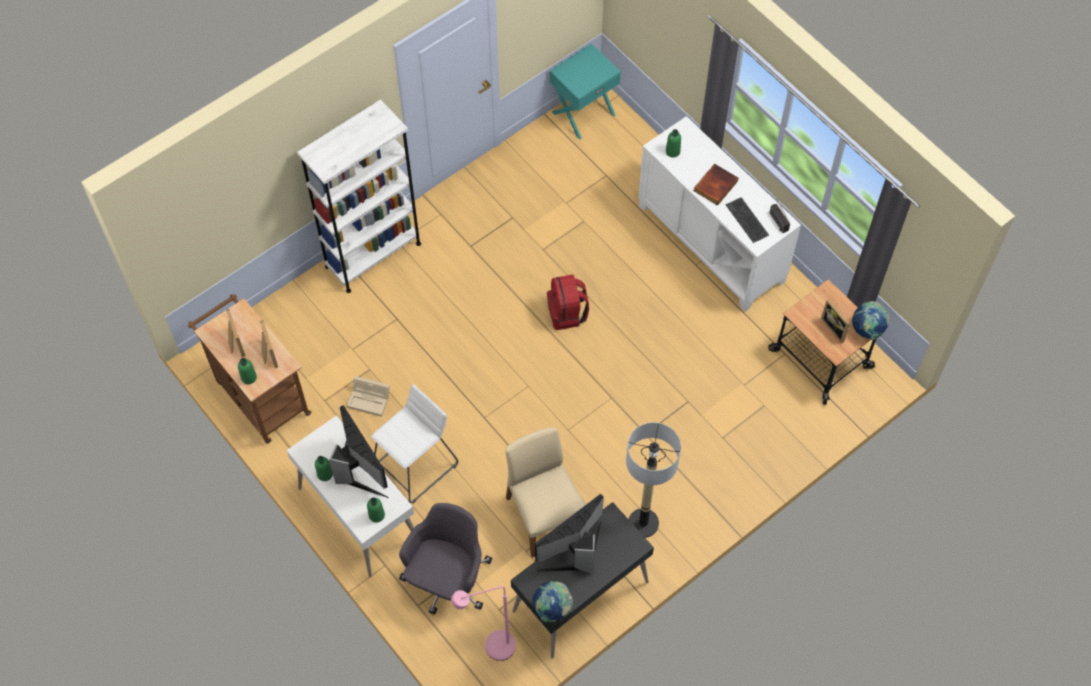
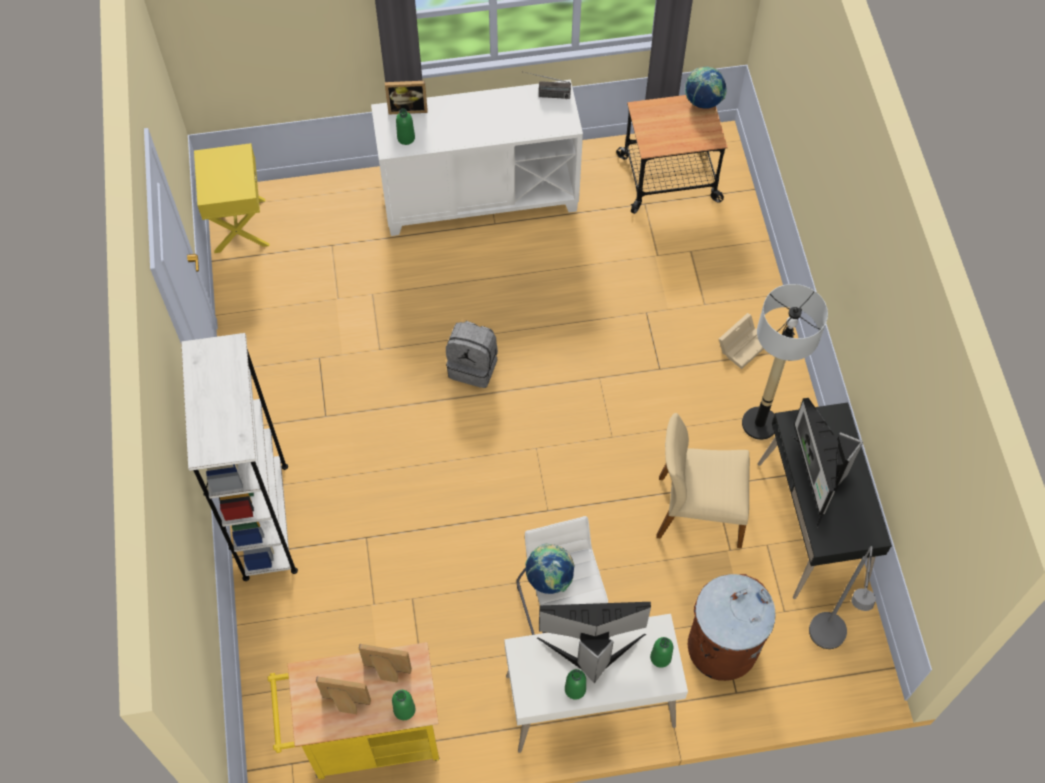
camera: 60 degrees left, 0 degrees up
(259, 394) = (366, 737): brown cart -> yellow cart
(370, 399) = (451, 617): beige storage box -> beige storage box (743, 344)
(447, 580) = (722, 646): grey office chair -> brown trash can
(491, 648) = (825, 641): pink floor lamp -> grey floor lamp
(552, 608) = (869, 532): globe -> globe (550, 578)
(567, 313) = (473, 366): red backpack -> grey backpack
(583, 113) = (238, 225): turquoise nightstand -> yellow nightstand
(715, 185) = (473, 124): book -> none
(747, 220) = (534, 119): keyboard -> none
(835, 328) = (685, 125): picture frame -> picture frame (407, 108)

